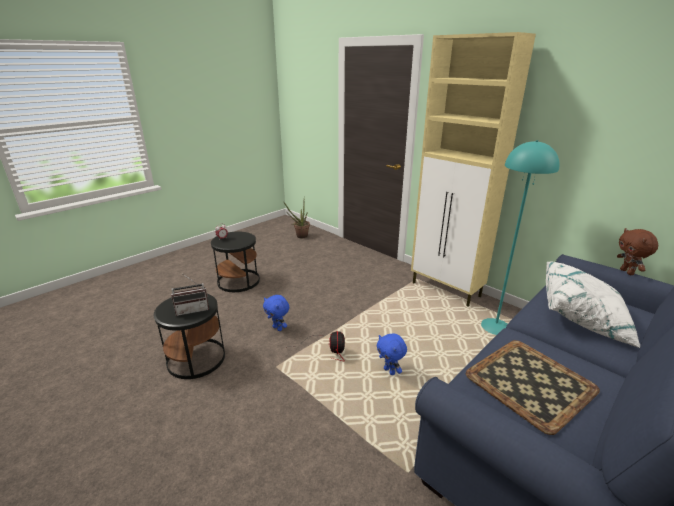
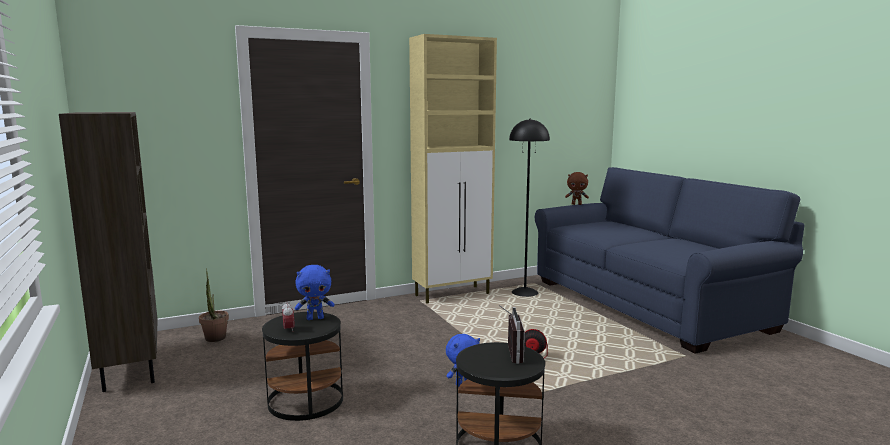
camera: 70 degrees left, 15 degrees down
(258, 230) = (129, 368): none -> brown bookcase
(390, 371) = (568, 340): blue plush toy -> blue plush toy (315, 318)
(495, 327) = (525, 292): turquoise floor lamp -> black floor lamp
(530, 383) = (679, 251): tray -> none
(583, 318) = (609, 230): white pillow -> none

